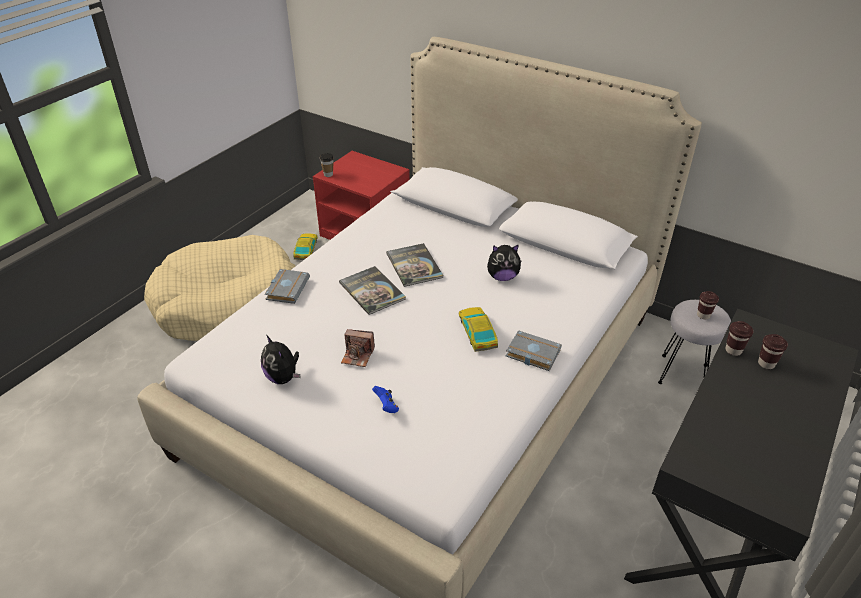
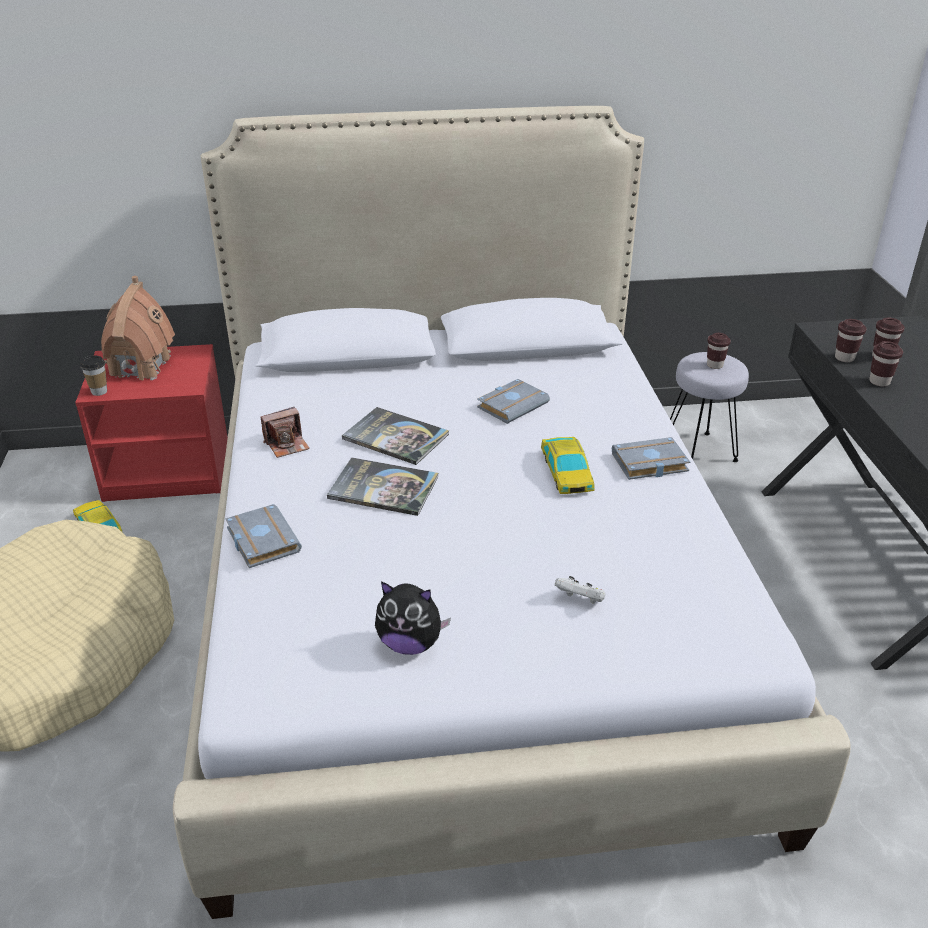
camera: 40 degrees left, 5 degrees down
(358, 355) = (469, 566): camera -> camera (287, 444)
(361, 168) = (140, 366): none -> toy house
(386, 406) = (580, 600): blue game controller -> white game controller
(477, 332) = (566, 472): toy car -> toy car turned 135 degrees counterclockwise
(502, 277) = (512, 405): plush toy -> grey book
(732, 379) = (879, 382): none -> brown cup

